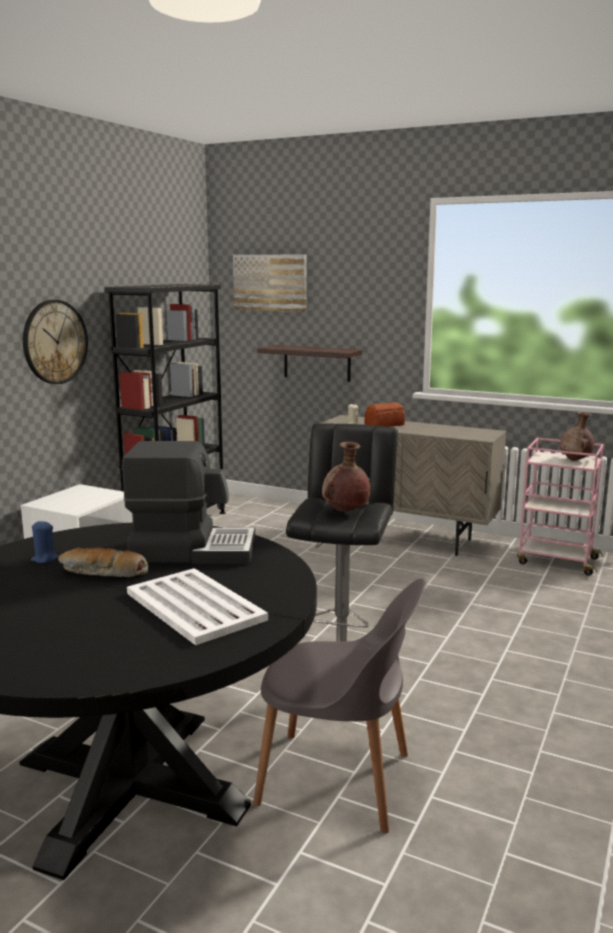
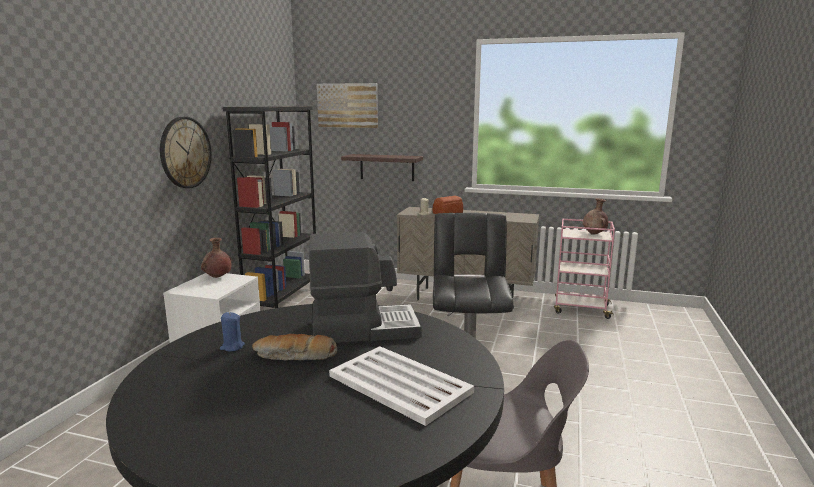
camera: 10 degrees left, 0 degrees up
(345, 512) = (475, 285): brown vase -> brown vase (217, 277)

